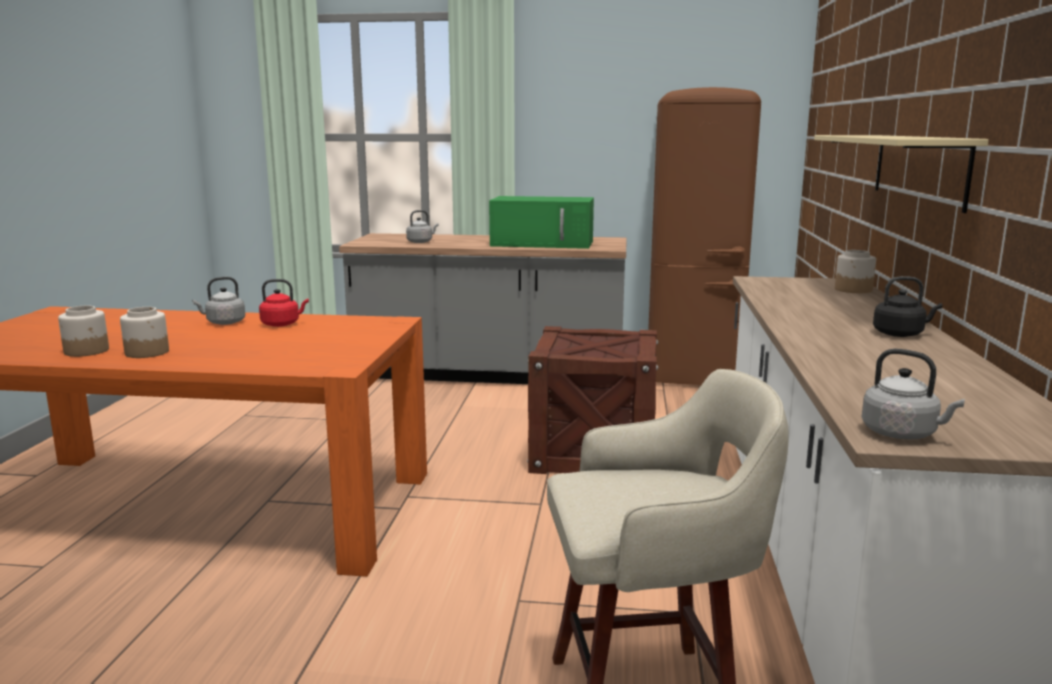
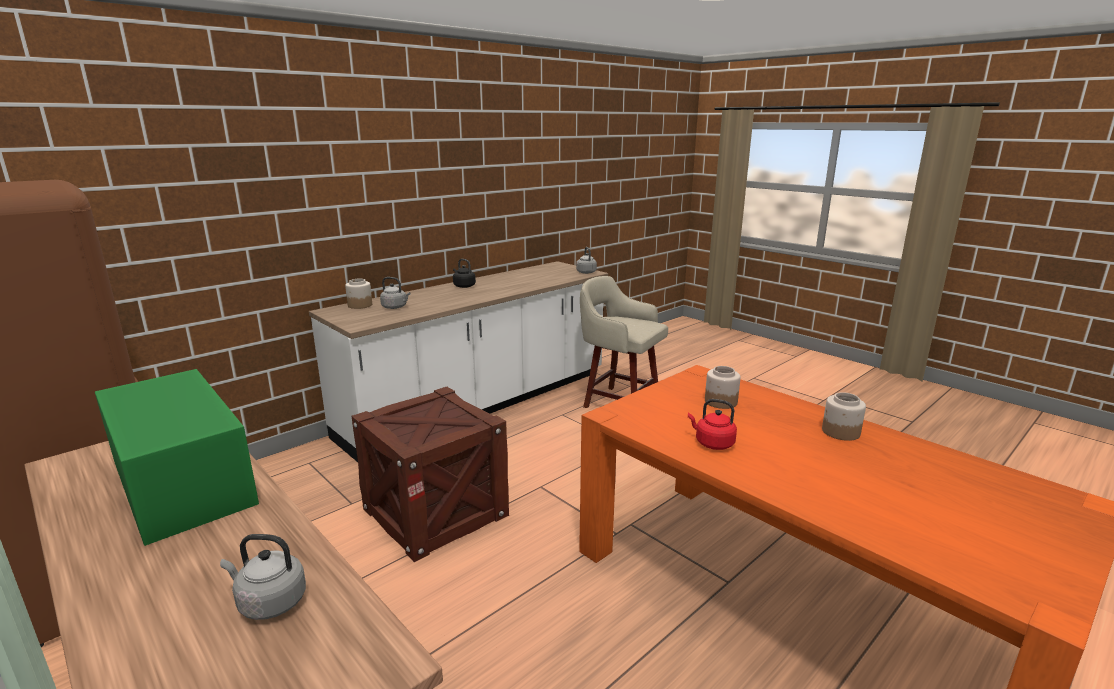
camera: 140 degrees left, 5 degrees up
(87, 351) = (900, 452): jar -> jar (720, 401)
(224, 323) = (771, 467): grey kettle -> grey kettle (395, 307)
(918, 168) = (370, 218): beige shelf -> none

